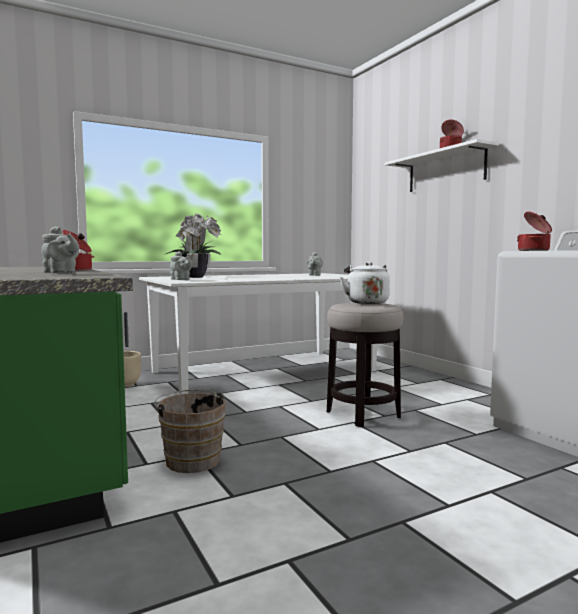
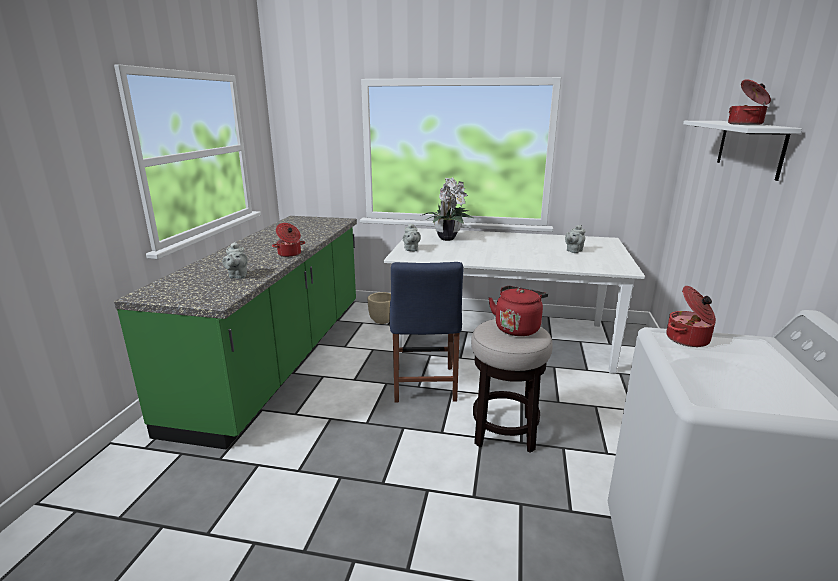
camera: 40 degrees right, 15 degrees up
(191, 459) = (321, 423): brown bucket -> none
(250, 410) = (424, 386): none -> blue chair
(366, 302) = (517, 328): white kettle -> red kettle

